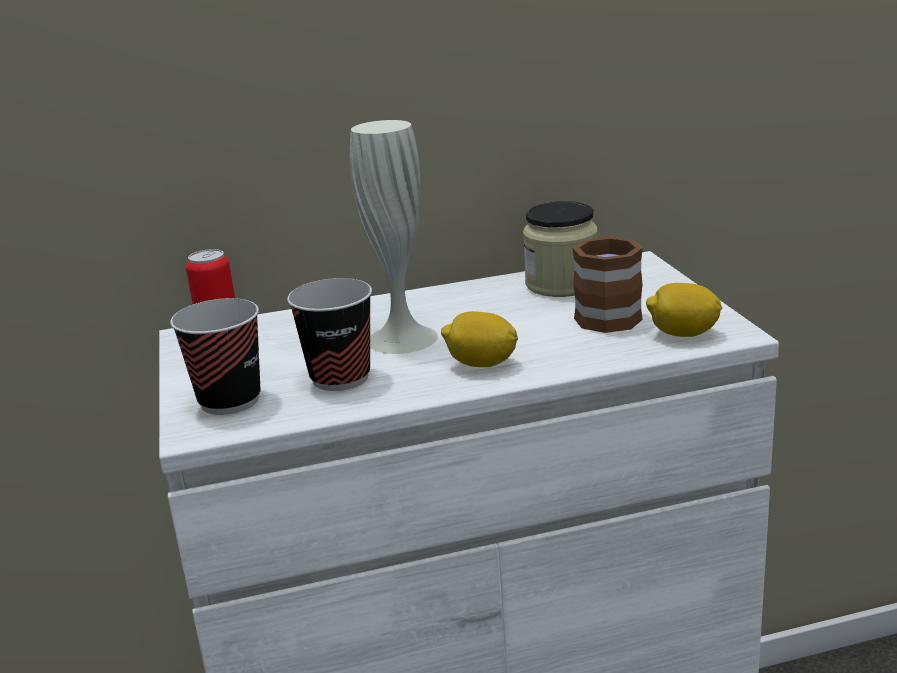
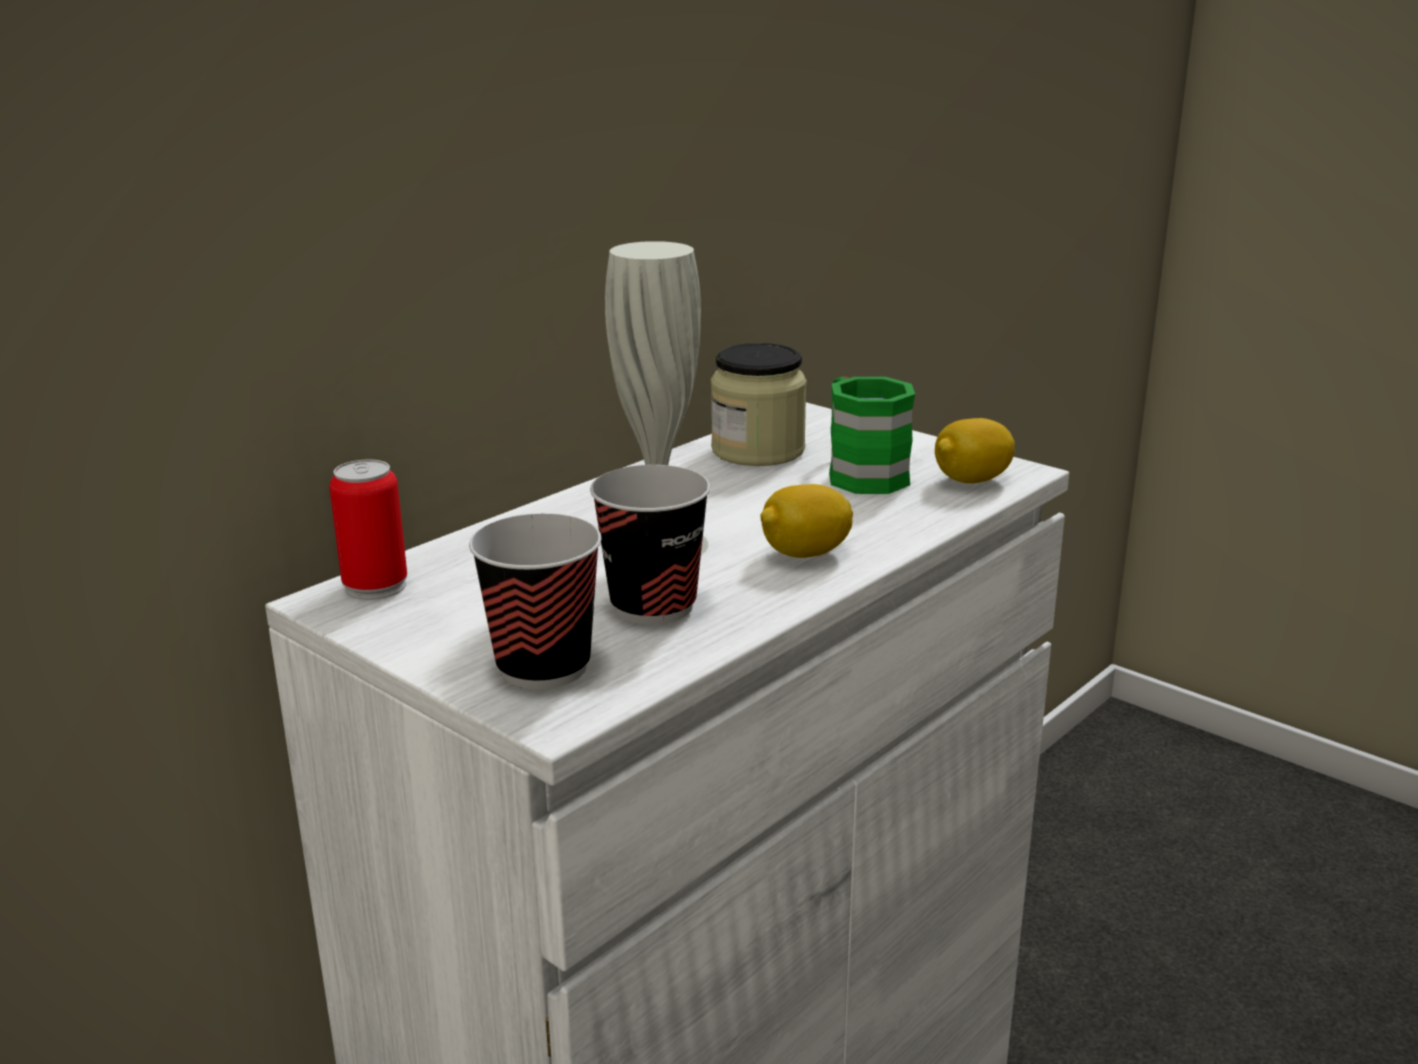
camera: 35 degrees left, 0 degrees up
(609, 313) = (860, 472): brown mug -> green mug

